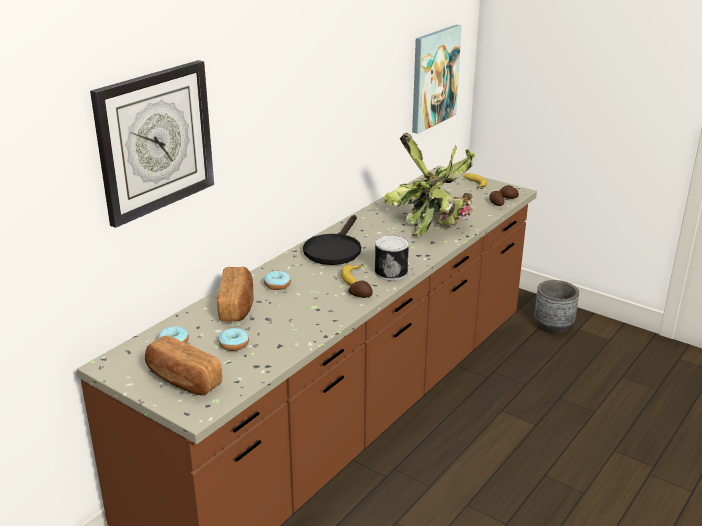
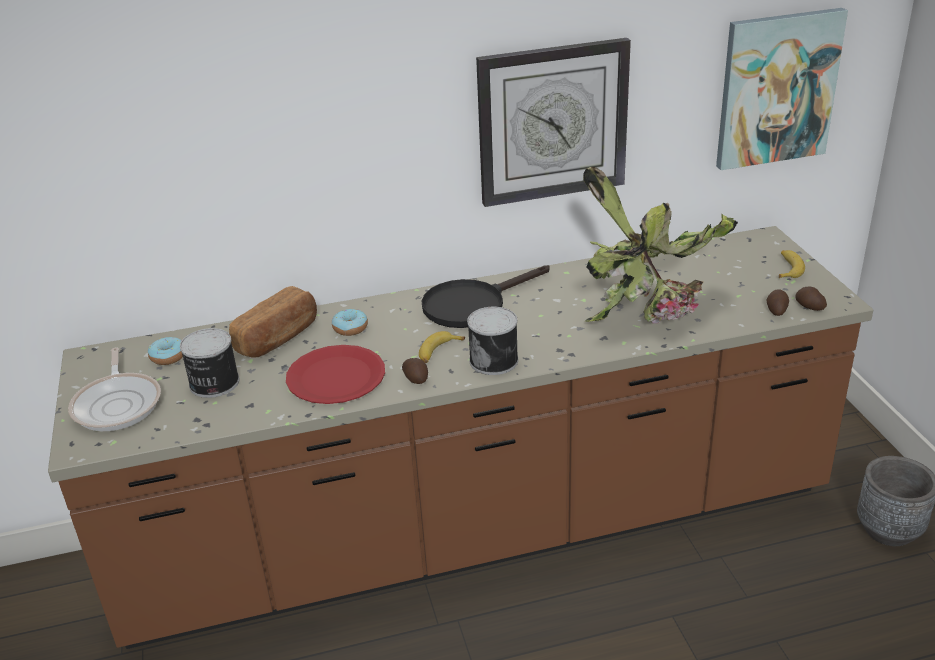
camera: 40 degrees right, 5 degrees up
(155, 141) = (179, 110): wall clock -> wall clock (552, 122)
(183, 380) = (118, 404): bread -> frying pan
(234, 344) = (213, 383): donut -> can
(311, 312) = (336, 377): none -> red plate

